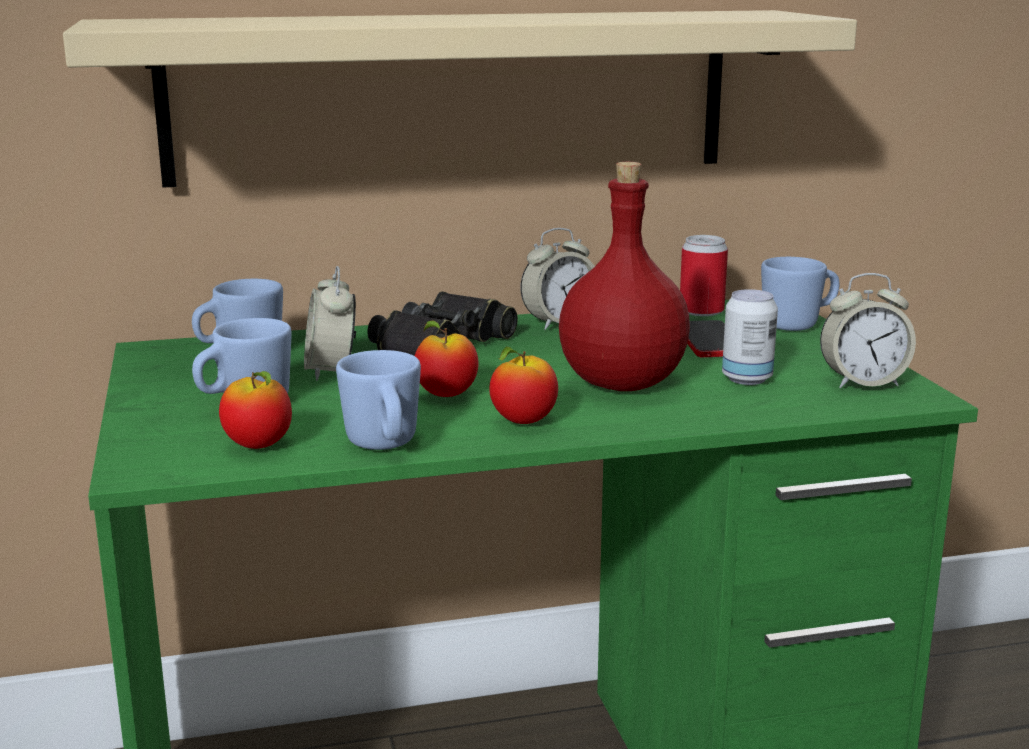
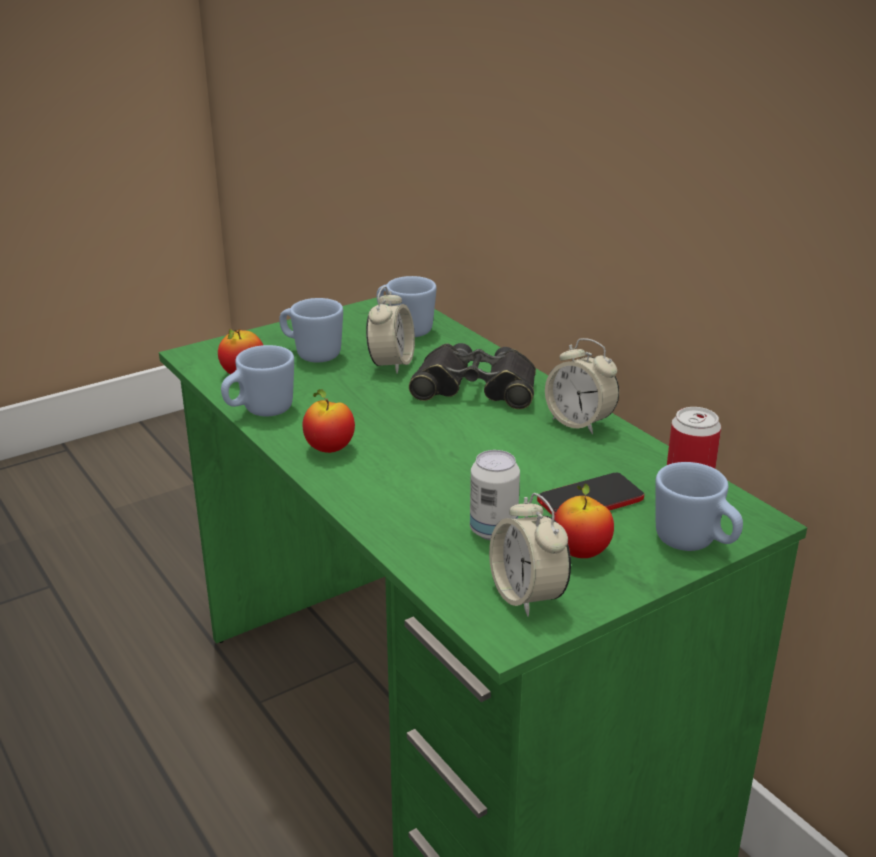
camera: 70 degrees right, 10 degrees up
(331, 371) = (391, 364): alarm clock -> alarm clock turned 135 degrees clockwise
(446, 395) = (368, 411): apple -> apple (581, 552)
(451, 95) = (584, 193): beige shelf -> none
(620, 384) = (438, 473): red bottle -> none

